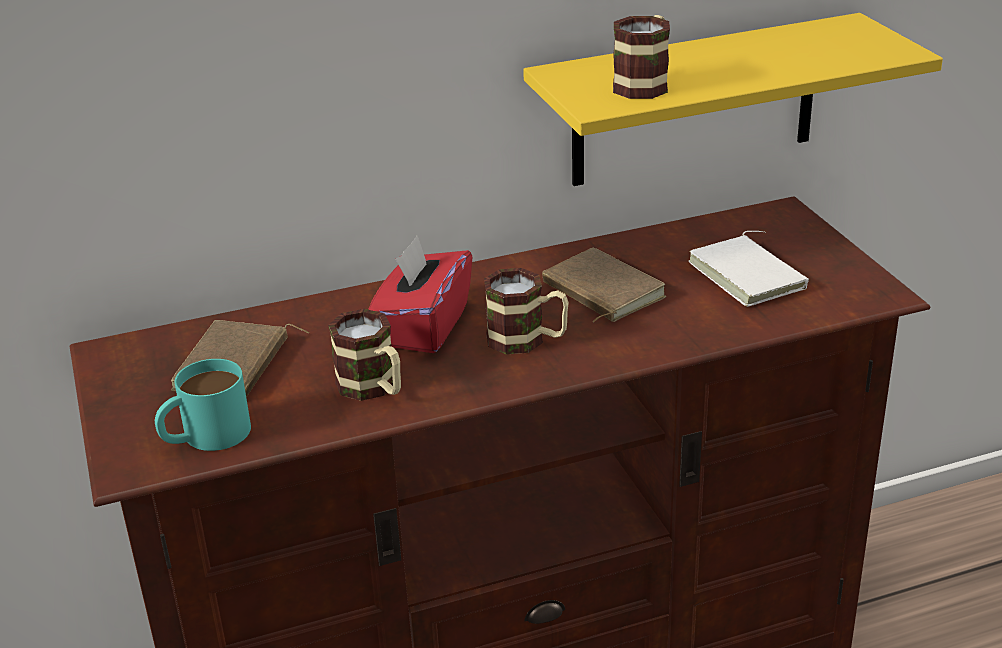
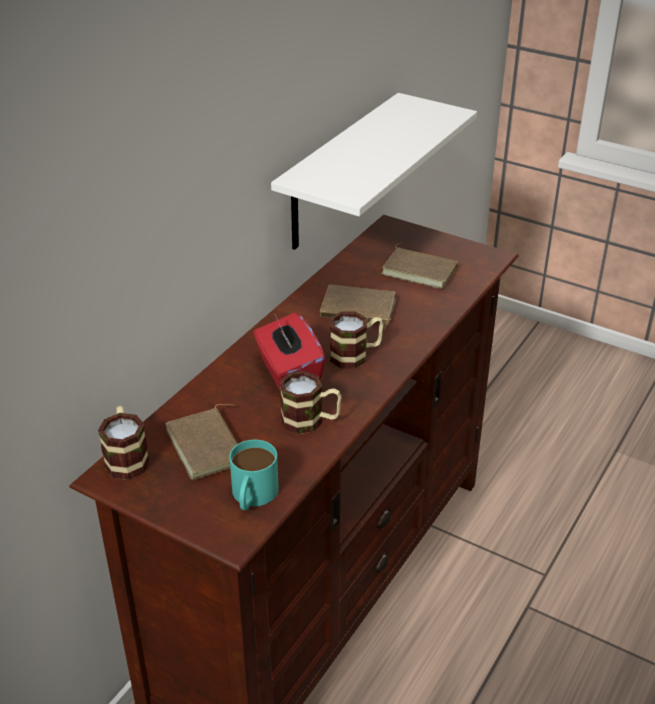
camera: 40 degrees left, 5 degrees up
(645, 83) = (356, 171): mug -> mug (126, 457)
(695, 101) = (339, 173): yellow shelf -> white shelf
(750, 275) = (420, 270): white book -> brown book

